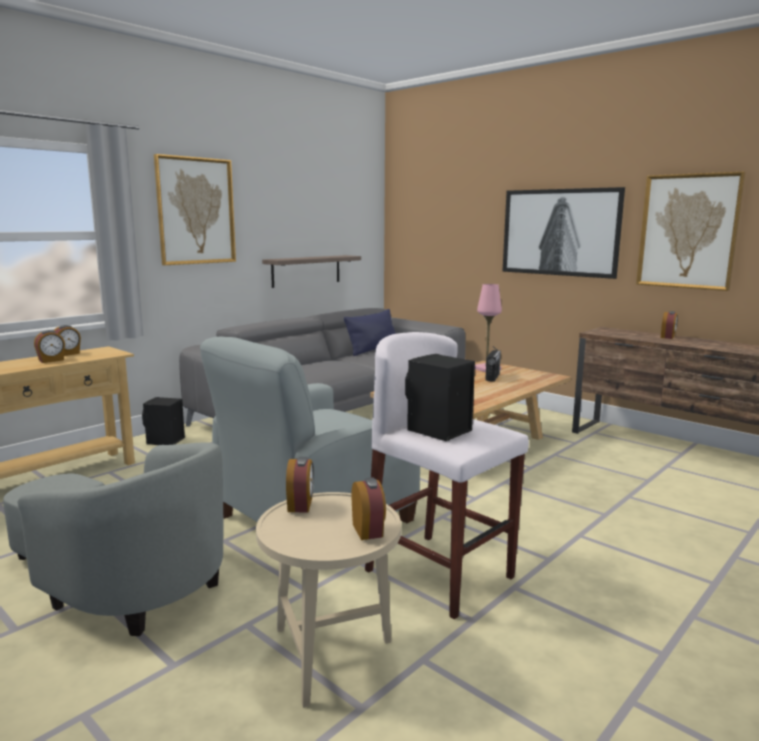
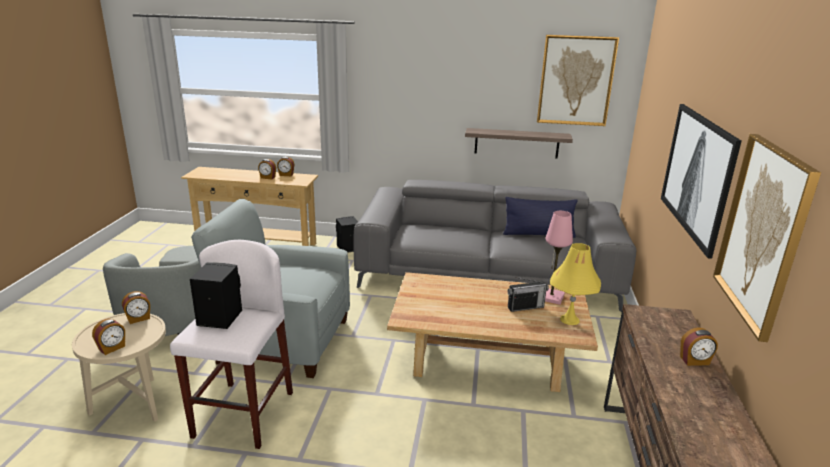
camera: 55 degrees right, 10 degrees up
(196, 211) = (405, 84): picture -> picture (576, 80)
(526, 373) = (569, 319): none -> yellow table lamp

